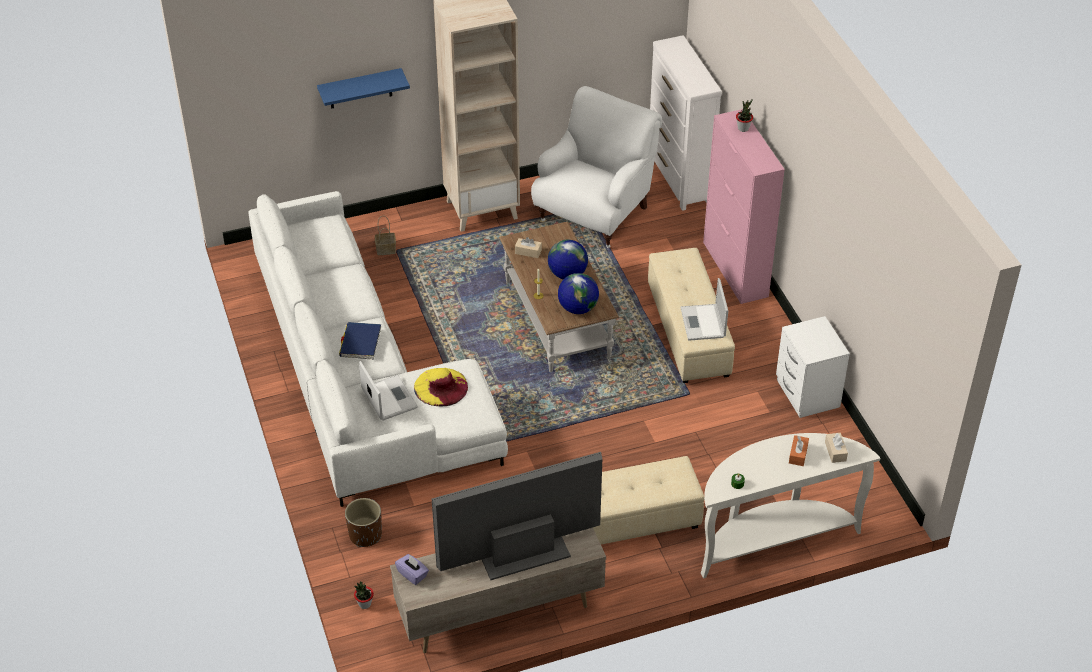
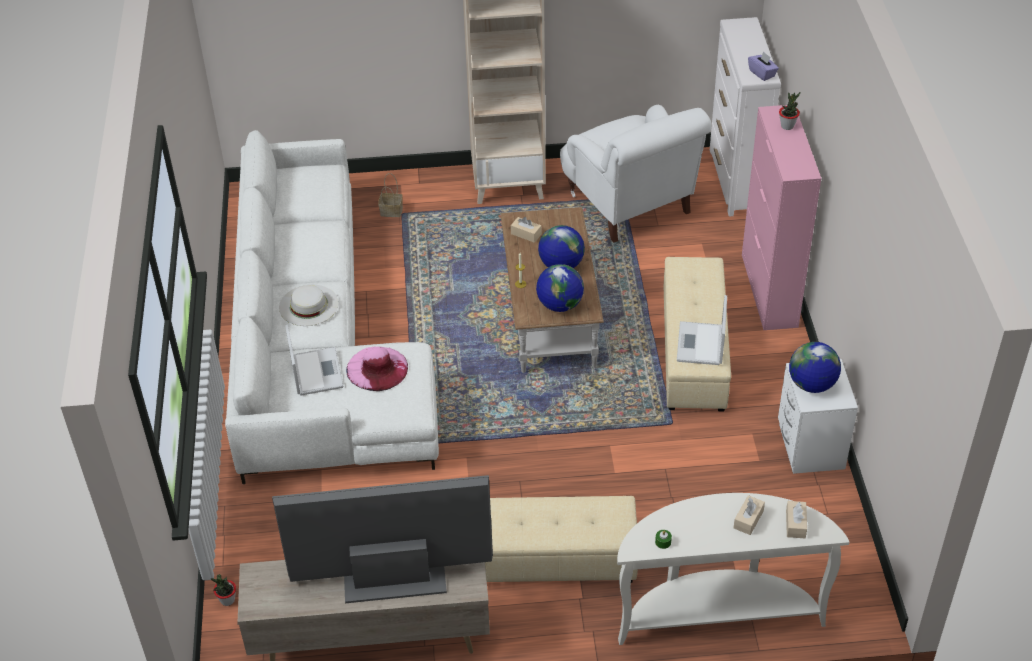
camera: 15 degrees right, 0 degrees up
(360, 89) = (376, 29): blue shelf -> none
(360, 342) = (308, 305): blue book -> white hat
(365, 535) = (256, 520): brown planter -> none
(412, 574) = (261, 579): purple tissue box -> purple tissue box (762, 73)
(441, 387) = (377, 368): yellow hat -> pink hat
(595, 213) = (630, 205): white armchair -> white armchair turned 105 degrees clockwise
(798, 454) = (748, 519): orange tissue box -> beige tissue box
(808, 341) = (811, 384): none -> globe

